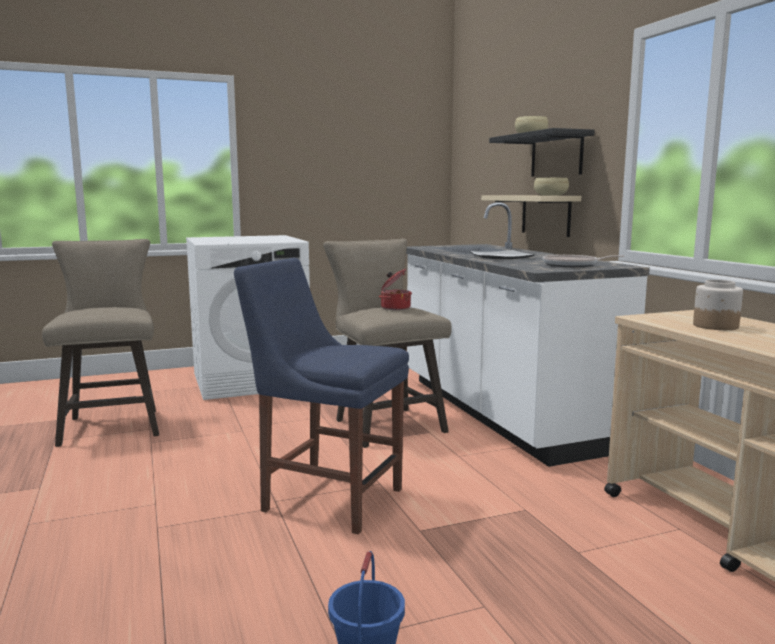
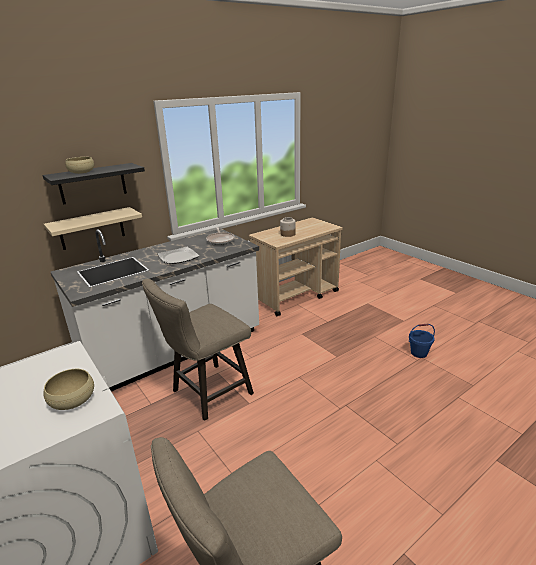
camera: 105 degrees left, 15 degrees up
(327, 498) = (325, 390): blue chair -> none
(395, 308) = (205, 316): cooking pot -> none
(551, 195) = (120, 212): beige bowl -> beige bowl (72, 399)

